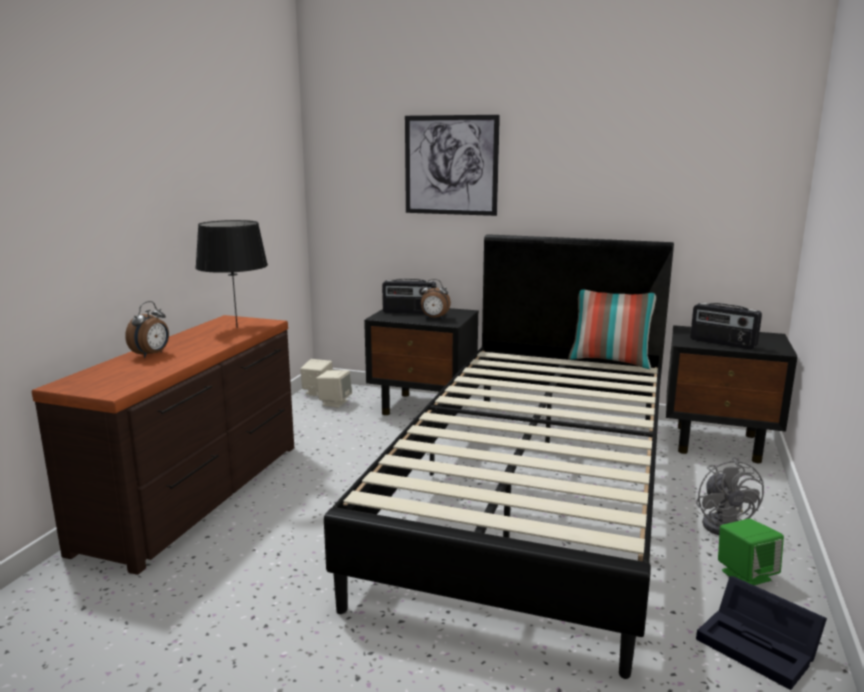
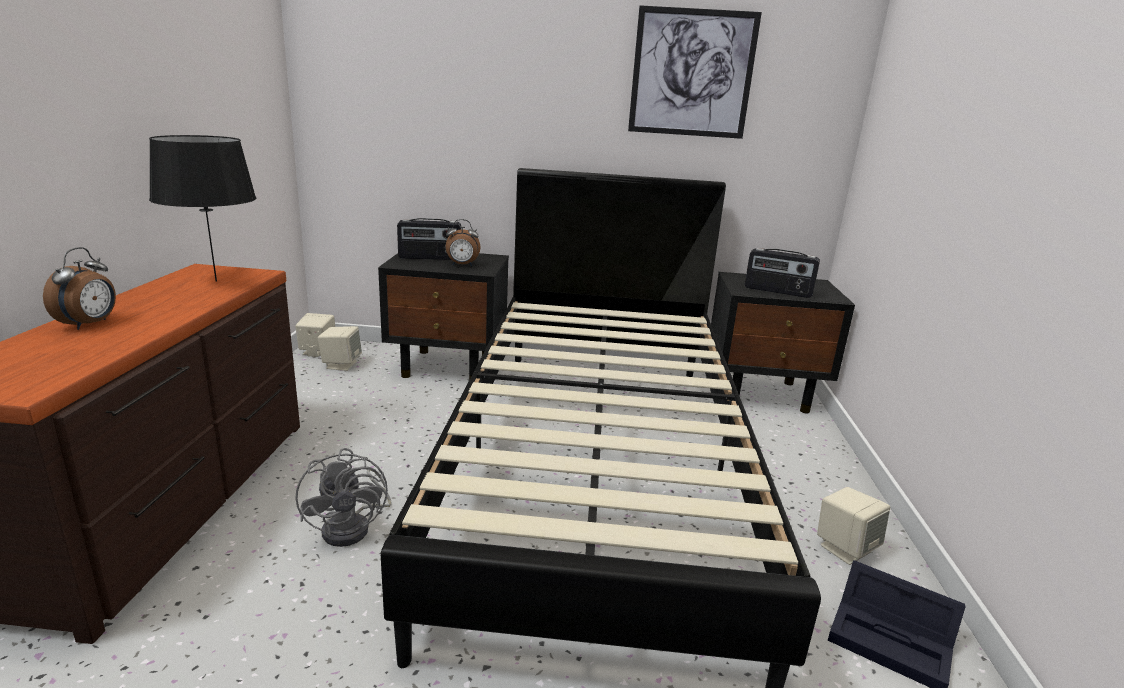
camera: 15 degrees left, 5 degrees up
(451, 165) = (476, 83): picture -> picture (692, 73)
(610, 361) = (655, 311): pillow -> none
(724, 524) = (802, 487): grey fan -> grey fan (354, 527)
(745, 575) = (845, 548): green speaker -> beige speaker

